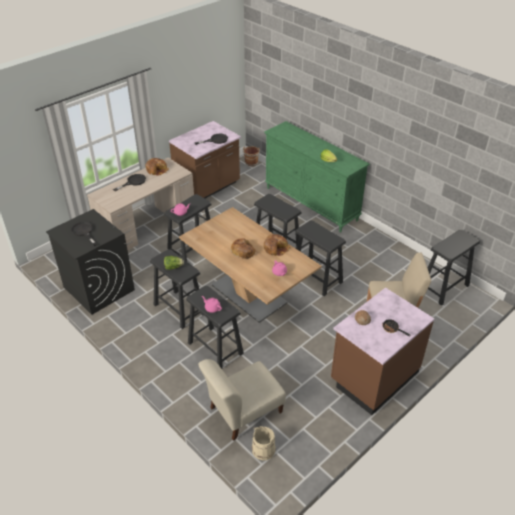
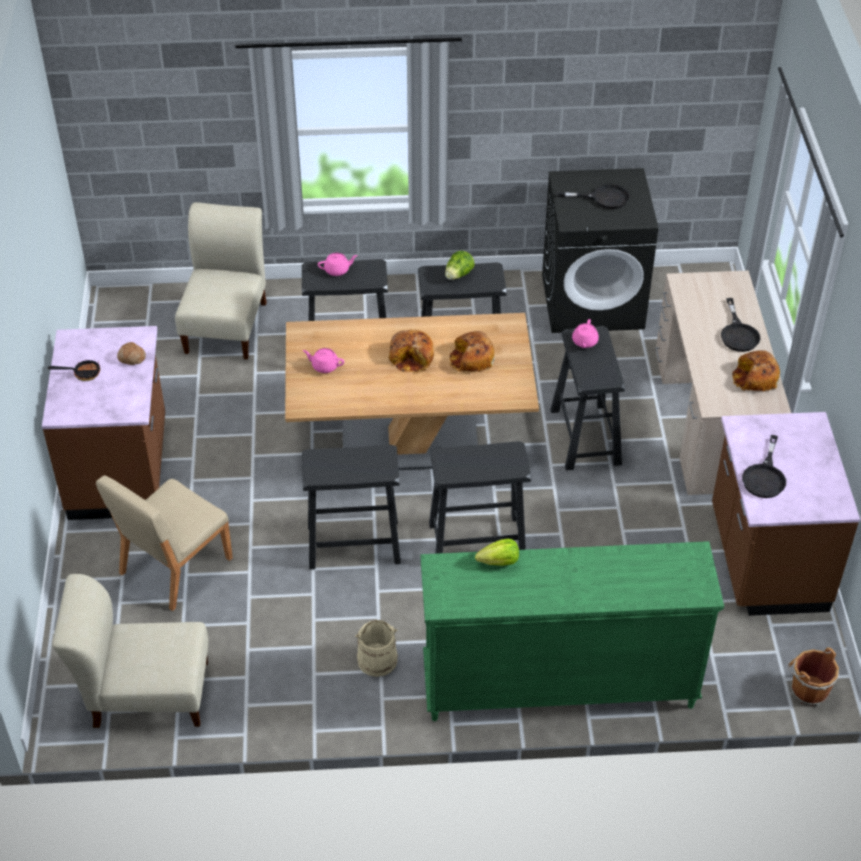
camera: 130 degrees right, 5 degrees up
(263, 449) = (162, 312): beige bucket -> beige bucket (377, 659)
(276, 248) = (379, 395): bread -> bread (471, 359)
(443, 287) = (145, 693): black stool -> beige chair

